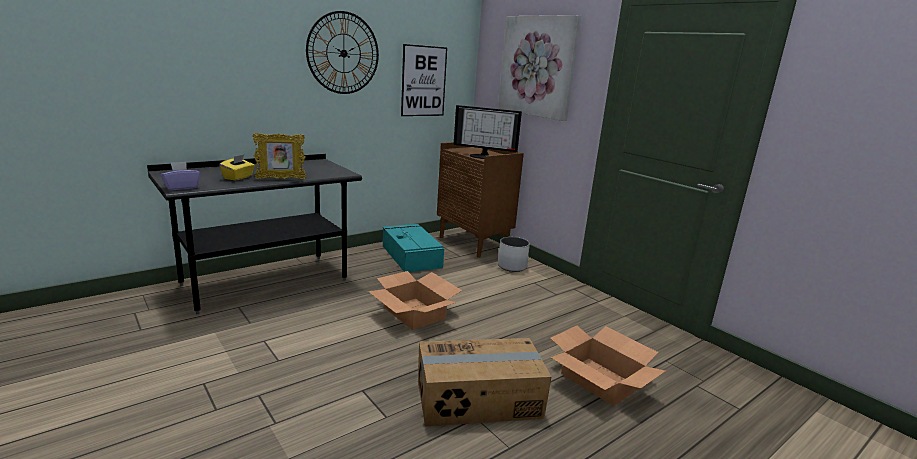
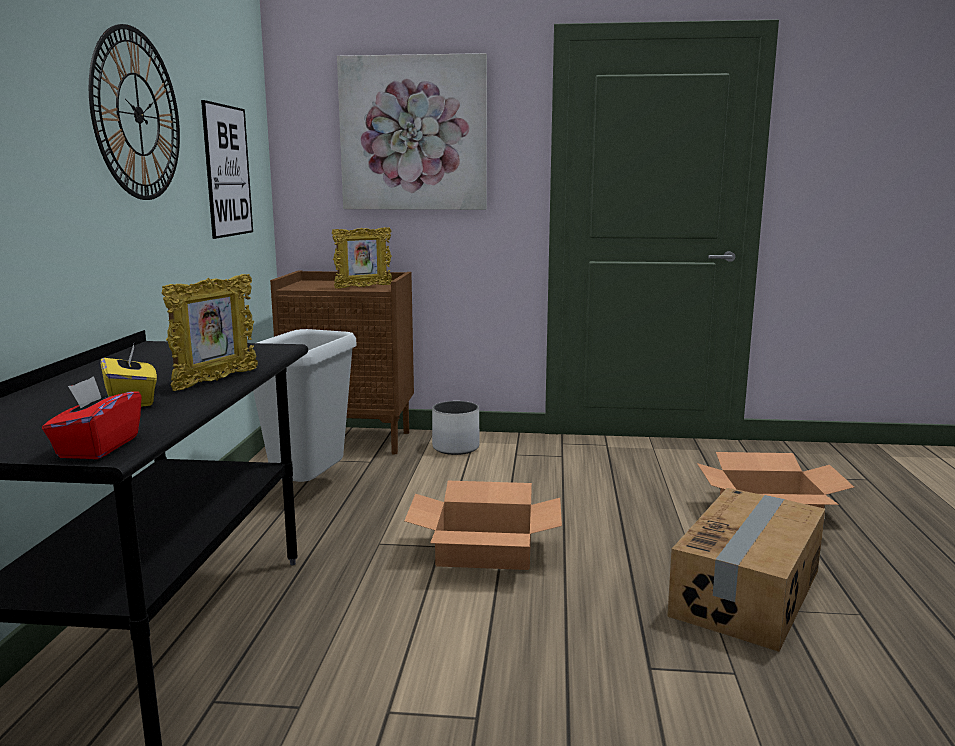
camera: 45 degrees left, 5 degrees down
(181, 187) = (98, 447): purple tissue box -> red tissue box
(411, 256) = (308, 489): turquoise storage box -> grey trash can
(483, 156) = (363, 287): monitor -> picture frame

